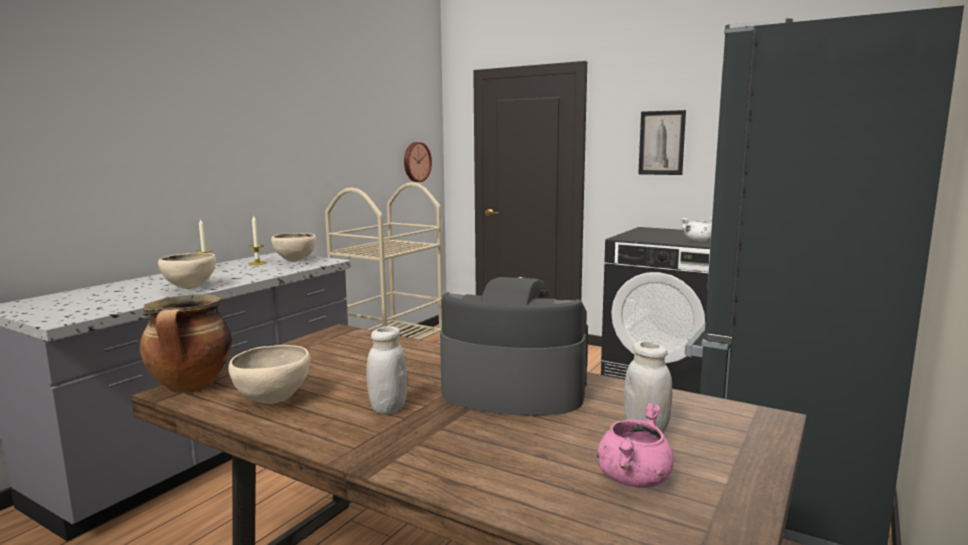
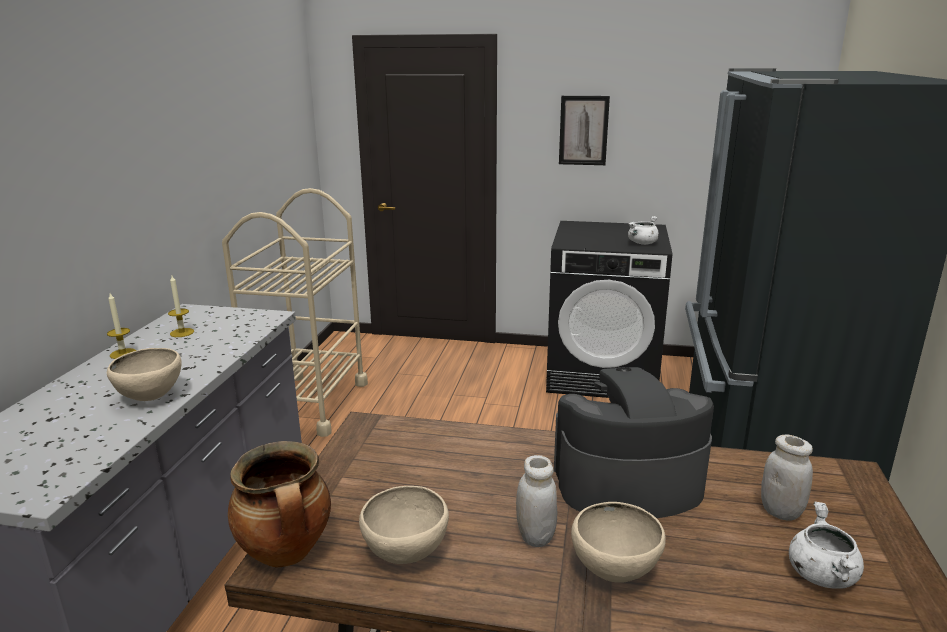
camera: 20 degrees left, 10 degrees up
(295, 261) = (228, 322): beige bowl -> beige bowl (615, 572)
(416, 162) = (294, 154): wall clock -> none
(633, 478) = (821, 574): pink cooking pot -> white cooking pot

